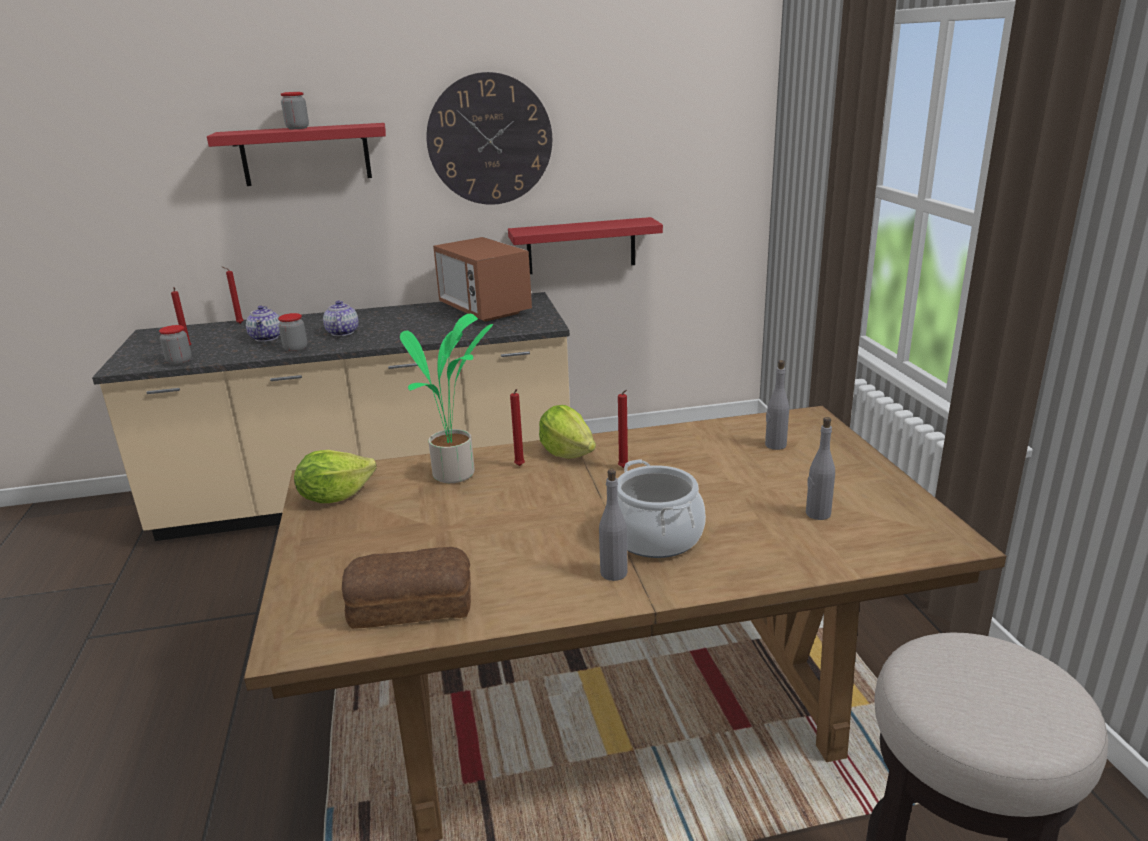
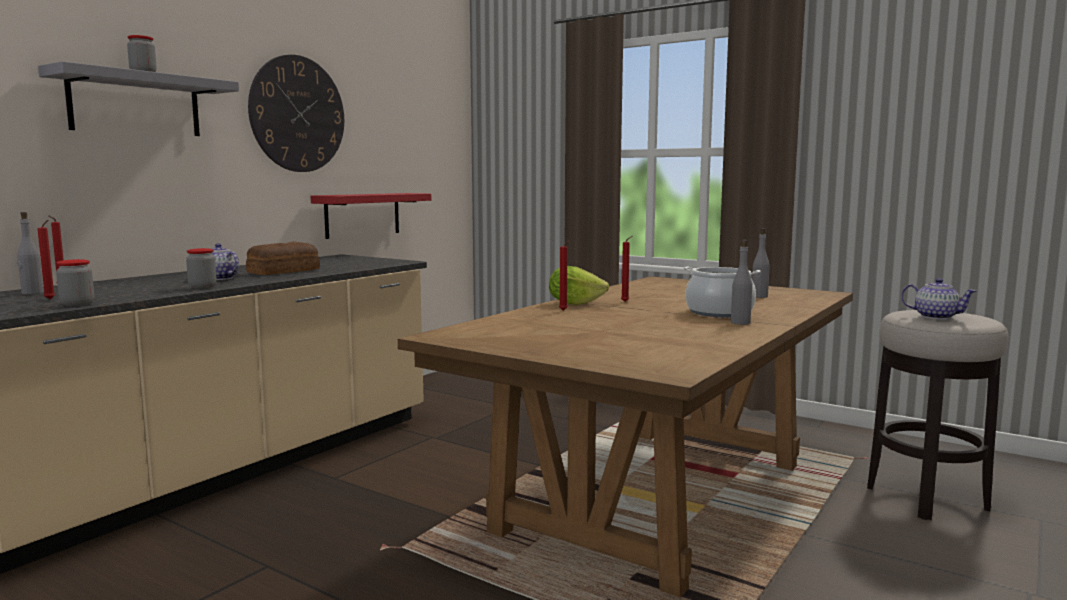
camera: 45 degrees left, 15 degrees down
(267, 337) = (138, 287): teapot -> teapot (935, 316)
(305, 154) = (135, 104): red shelf -> grey shelf
(335, 496) = (481, 338): lettuce -> none
(409, 604) = (682, 350): bread -> bread (282, 271)
(457, 474) = (535, 318): potted plant -> none
(484, 310) = (321, 262): microwave -> none
(775, 445) = (672, 286): grey bottle -> grey bottle (32, 293)

